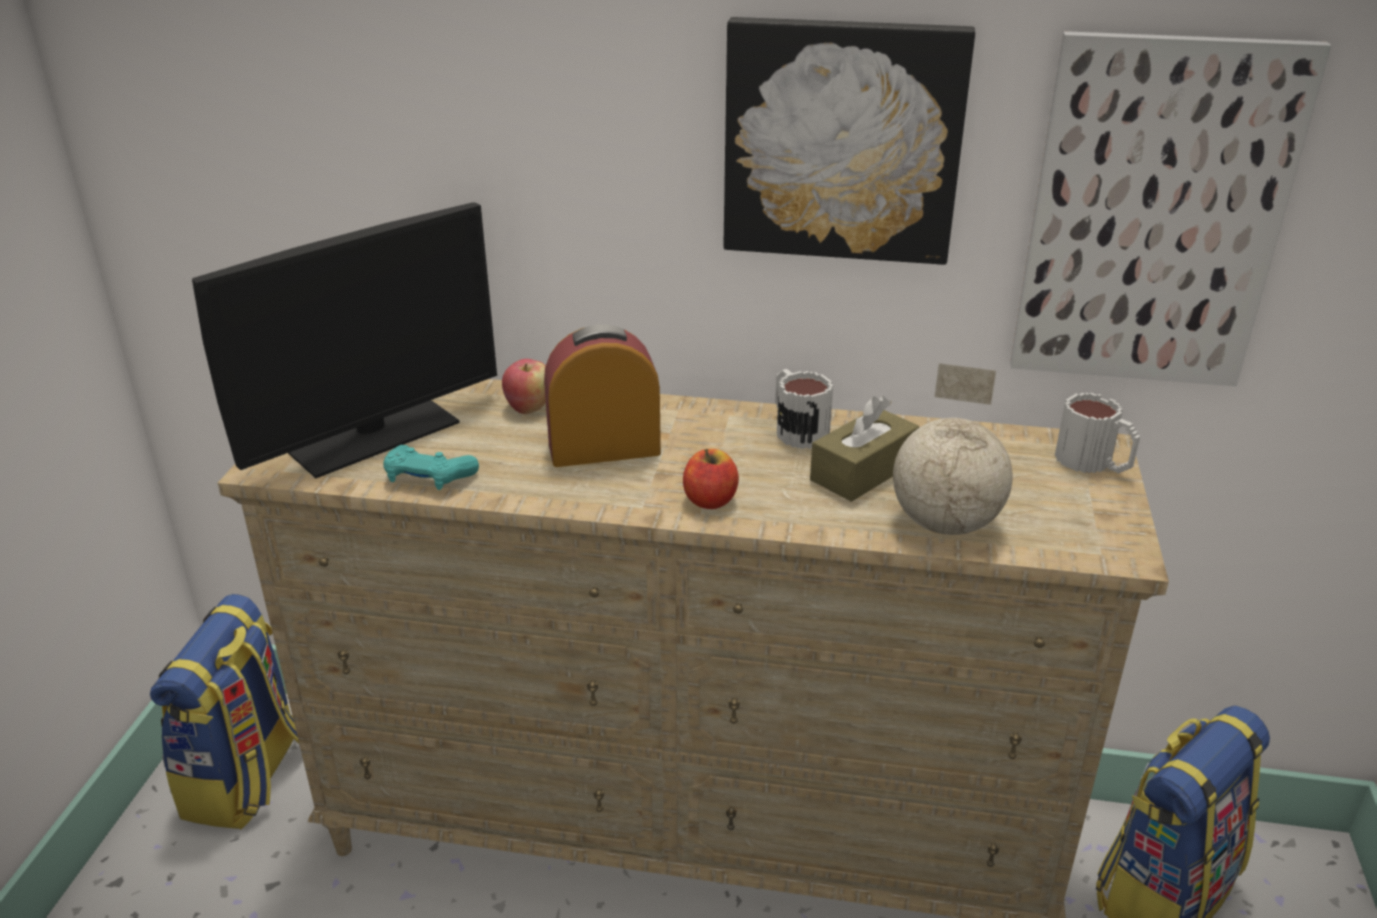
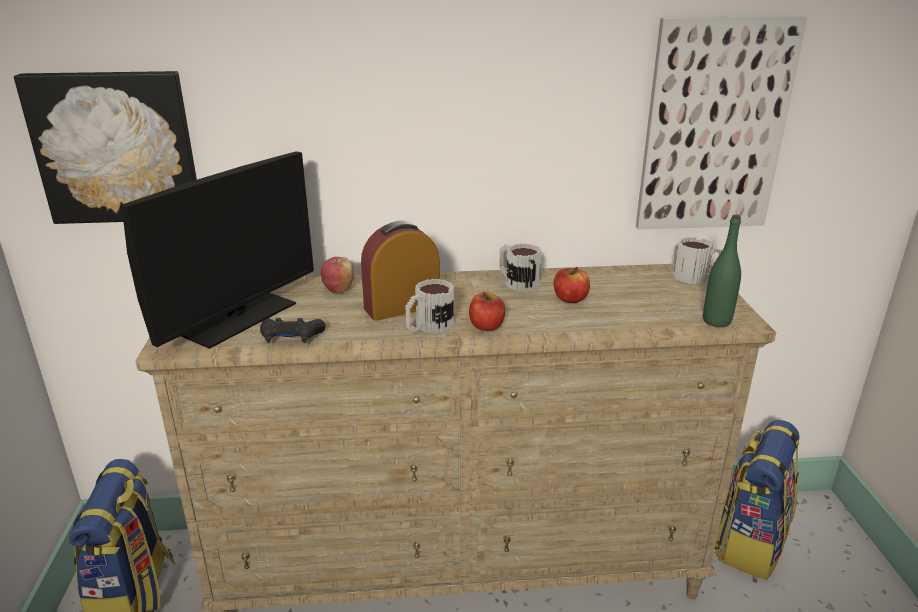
camera: 15 degrees left, 5 degrees down
(428, 478) = (291, 338): turquoise game controller -> black game controller
(625, 488) = (428, 327): none -> mug
(842, 140) = (532, 94): picture -> picture (116, 147)
(862, 471) = (570, 299): brown tissue box -> apple
(944, 523) = (634, 320): globe -> none
(1078, 545) = (716, 321): none -> green bottle

